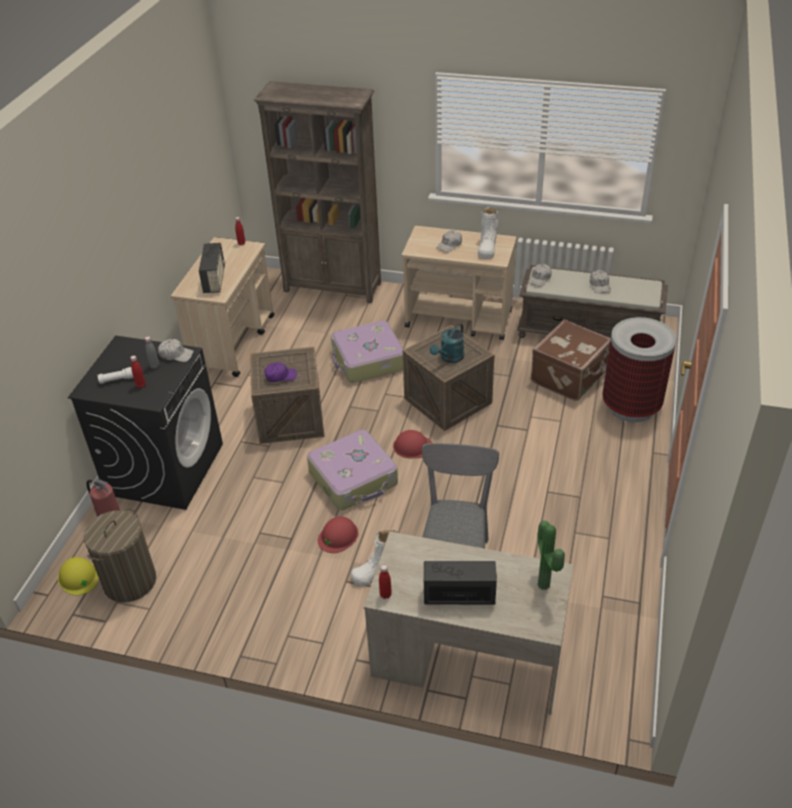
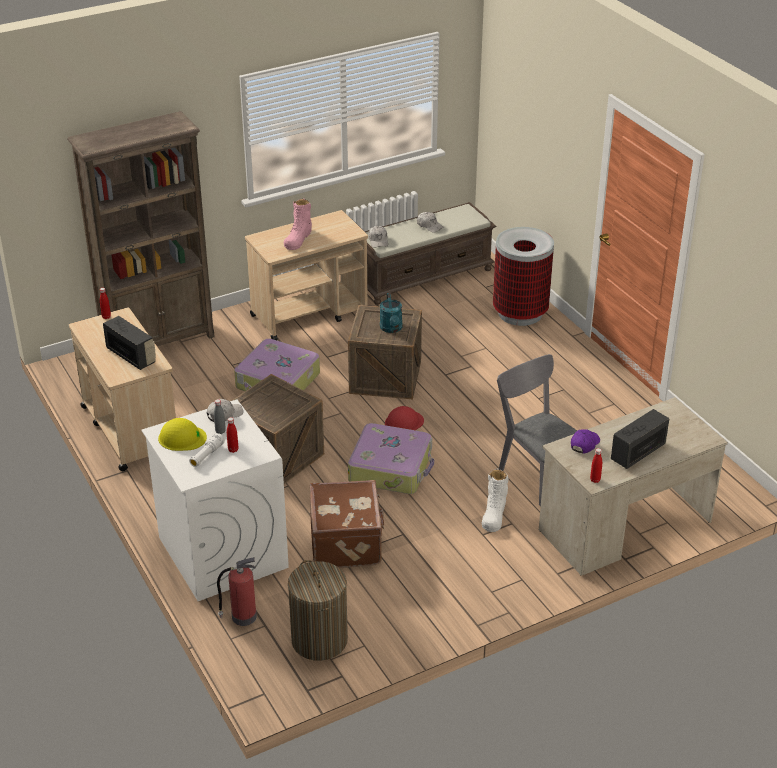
camera: 45 degrees left, 5 degrees down
(78, 577) = (271, 666): yellow hard hat -> yellow hard hat (182, 438)
(165, 468) = (222, 552): black washing machine -> white washing machine
(280, 376) = (277, 408): purple cap -> purple cap (584, 444)
(338, 536) = (435, 511): red hard hat -> none
(449, 245) = (298, 238): white cap -> pink boot
(487, 247) = (330, 227): white boot -> none
(546, 584) = (675, 416): potted plant -> none
(570, 377) = (453, 314): brown suitcase -> brown suitcase (347, 542)

